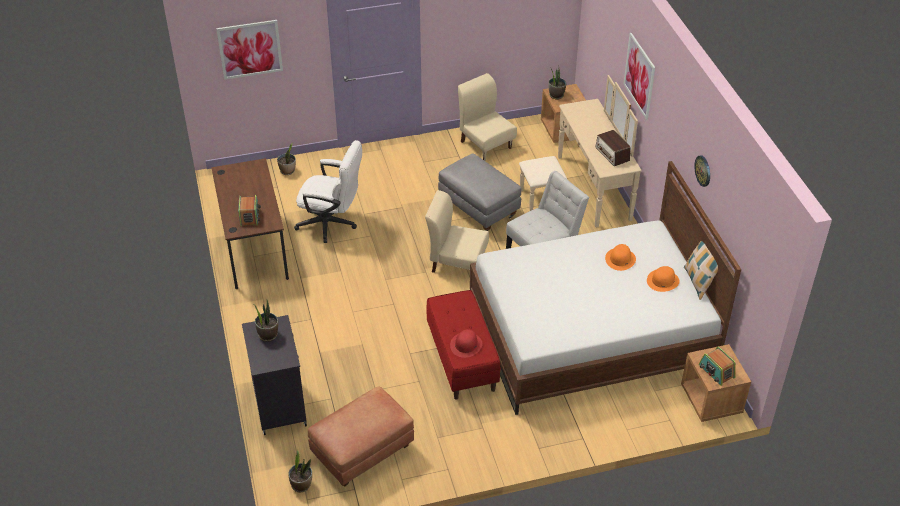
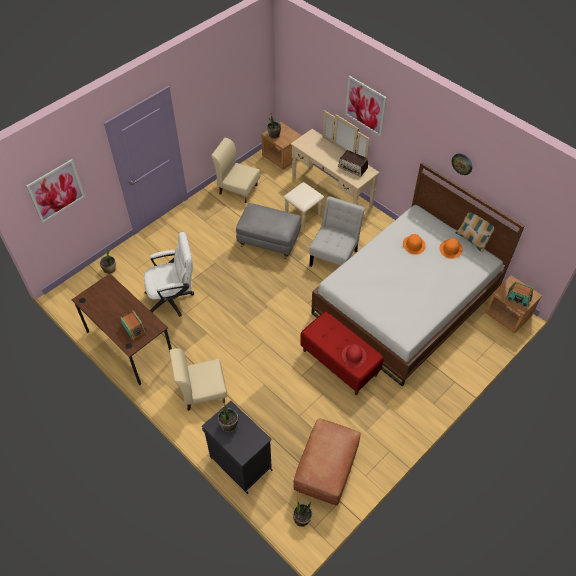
camera: 30 degrees left, 10 degrees up
(457, 262) = (283, 289): beige chair -> beige chair (202, 392)

